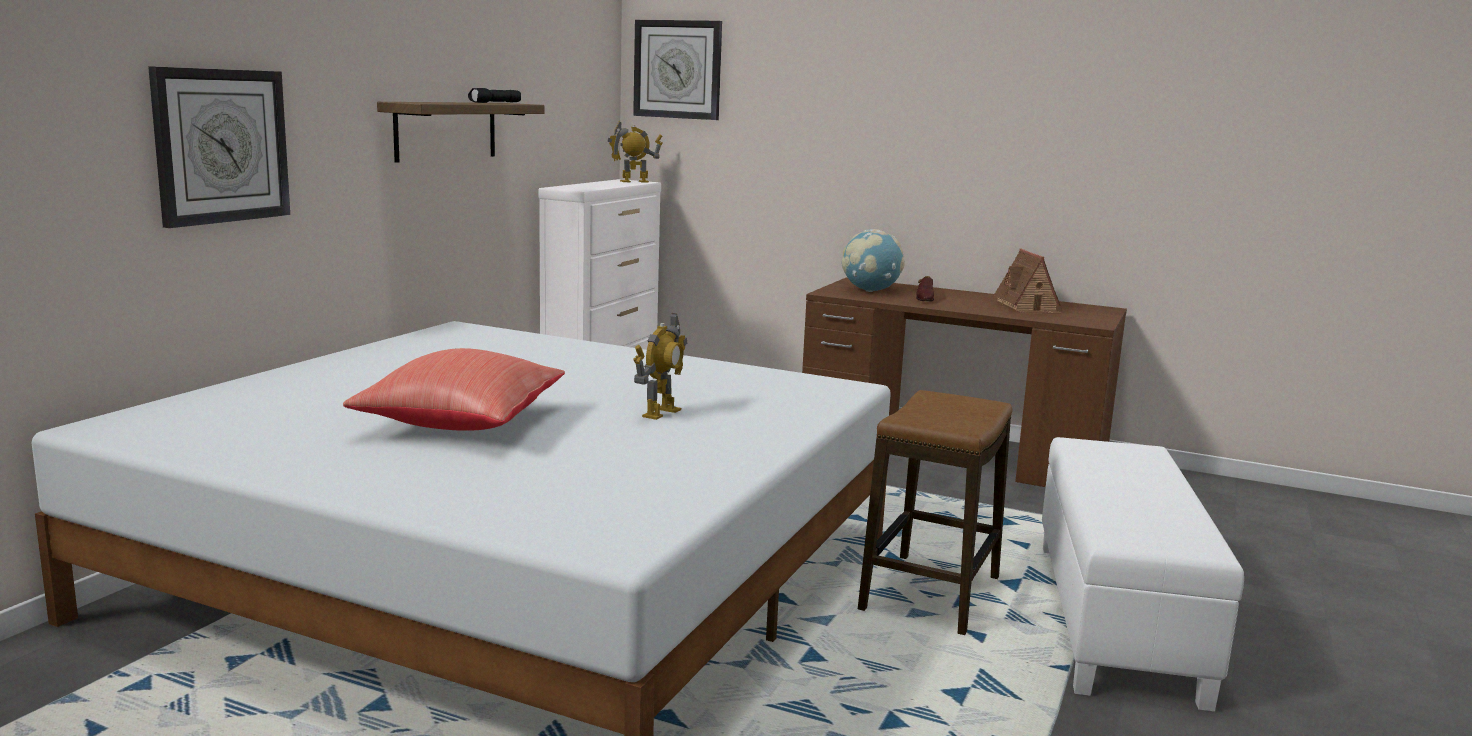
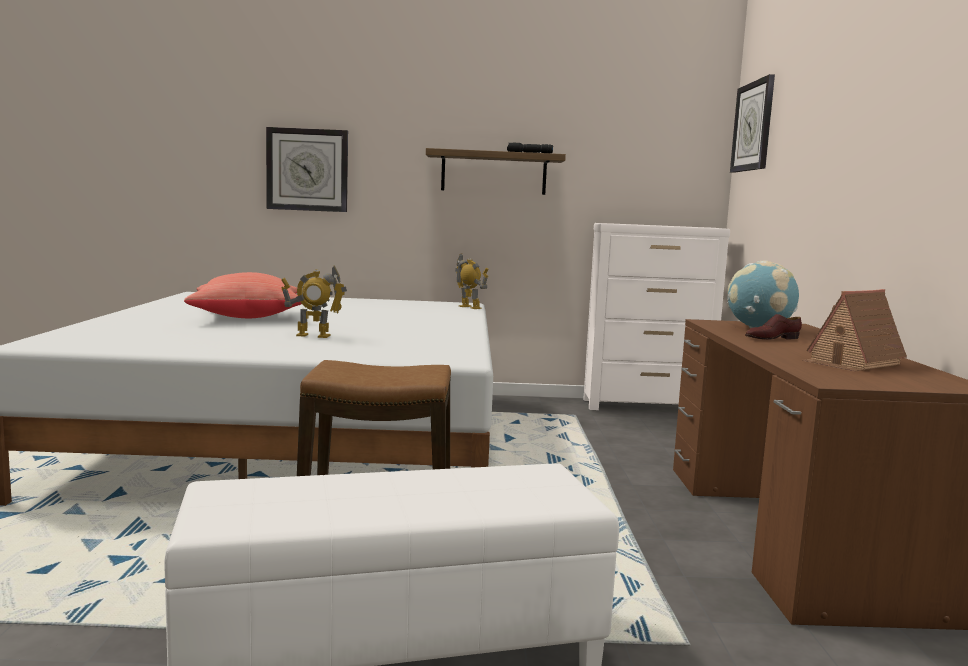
camera: 65 degrees right, 5 degrees down
(634, 181) = (706, 227): toy robot -> toy robot (470, 307)

